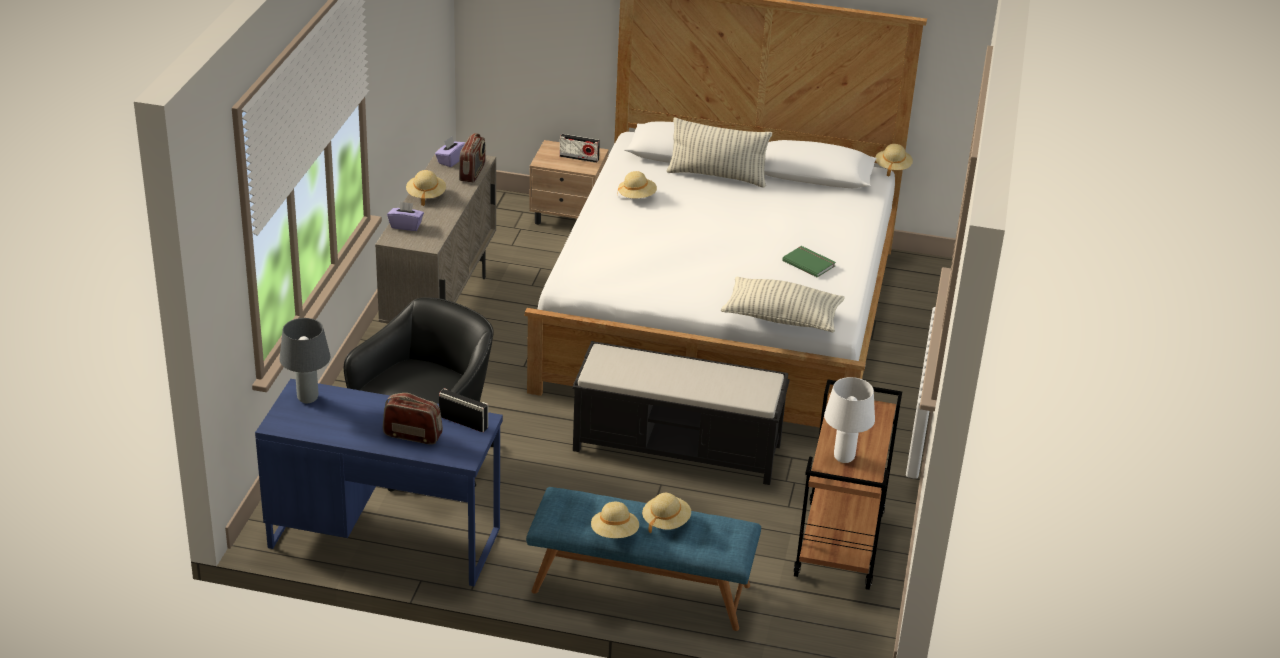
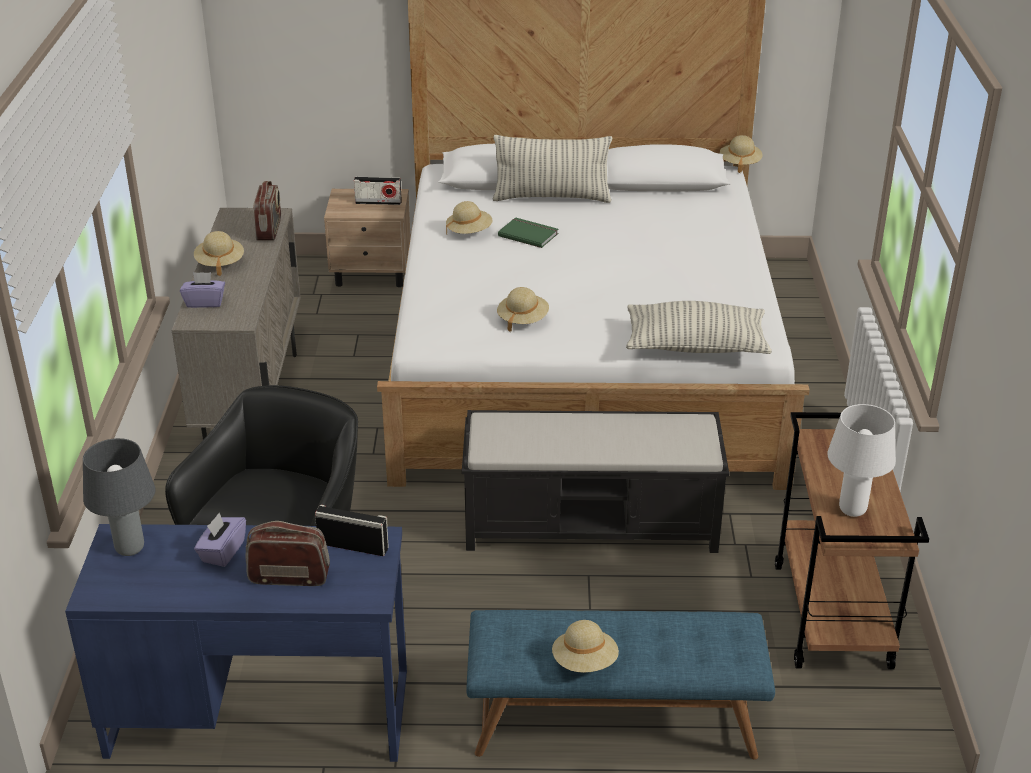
camera: 10 degrees left, 0 degrees up
(451, 160) = (239, 219): purple tissue box -> purple tissue box (222, 552)
(666, 521) = (644, 633): beige hat -> beige hat (522, 320)
(809, 263) = (698, 278): green book -> green book (528, 234)

